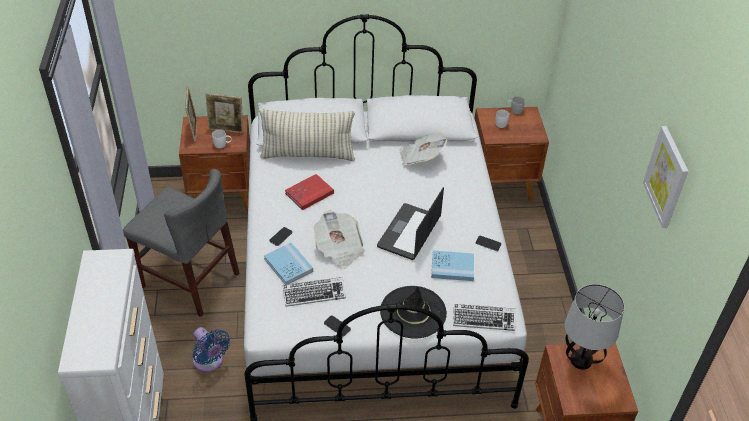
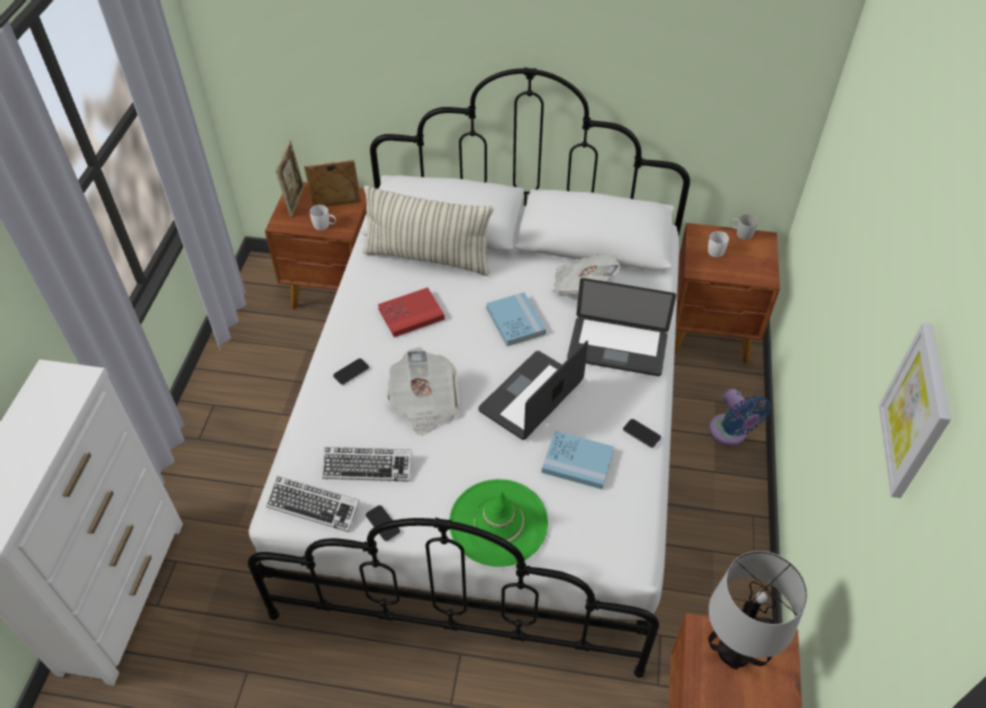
camera: 15 degrees right, 5 degrees up
(189, 280) = (257, 399): grey chair -> none
(210, 362) = (246, 519): blue fan -> blue fan (730, 433)
(226, 130) = (337, 206): picture frame -> picture frame turned 150 degrees clockwise
(288, 265) = (347, 416): blue book -> blue book (515, 321)
(413, 312) = (498, 522): black hat -> green hat
(456, 193) = (617, 347): none -> laptop
(483, 319) = (599, 555): keyboard -> keyboard (313, 506)

